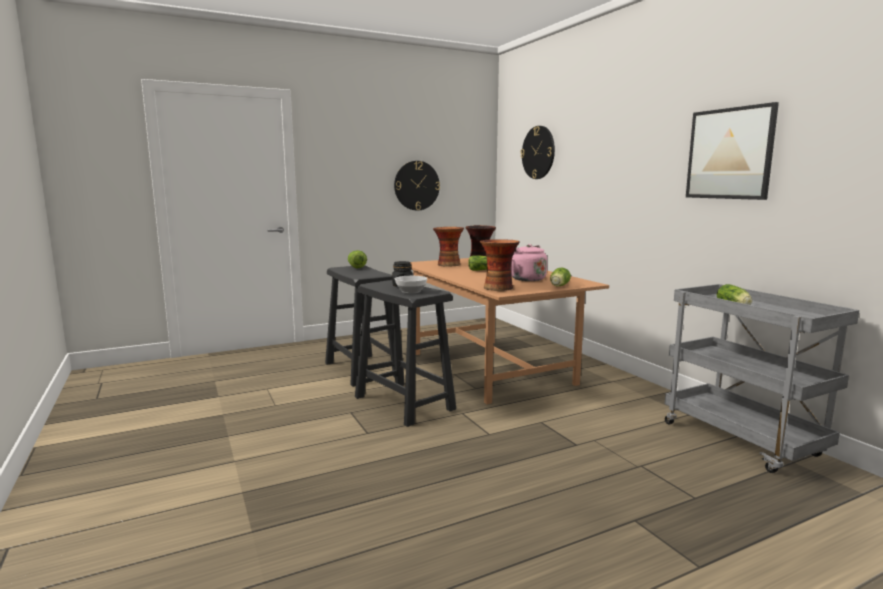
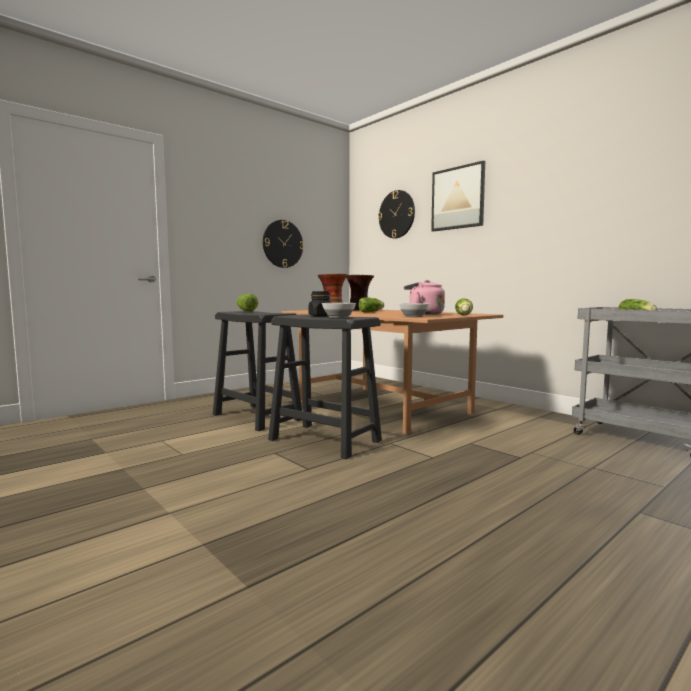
camera: 15 degrees left, 5 degrees down
(498, 288) = (413, 316): vase -> bowl
(729, 154) = (601, 194): picture -> picture (457, 198)

